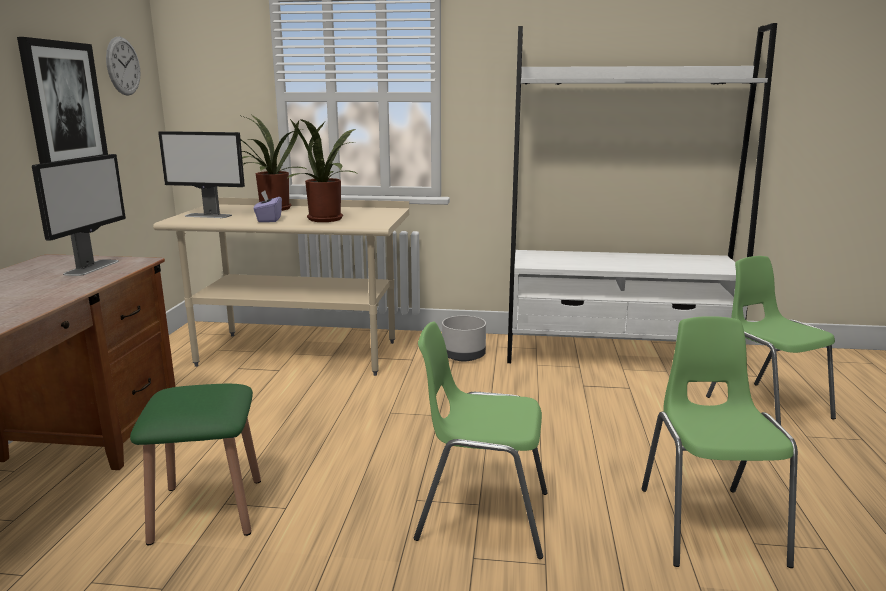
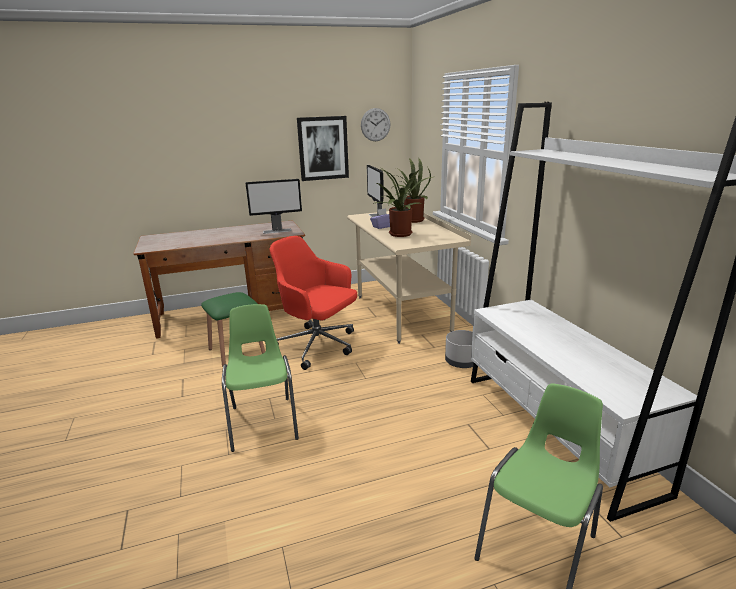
camera: 65 degrees right, 5 degrees up
(304, 429) = (318, 346): none -> red office chair
(708, 524) = (296, 519): green chair -> none

